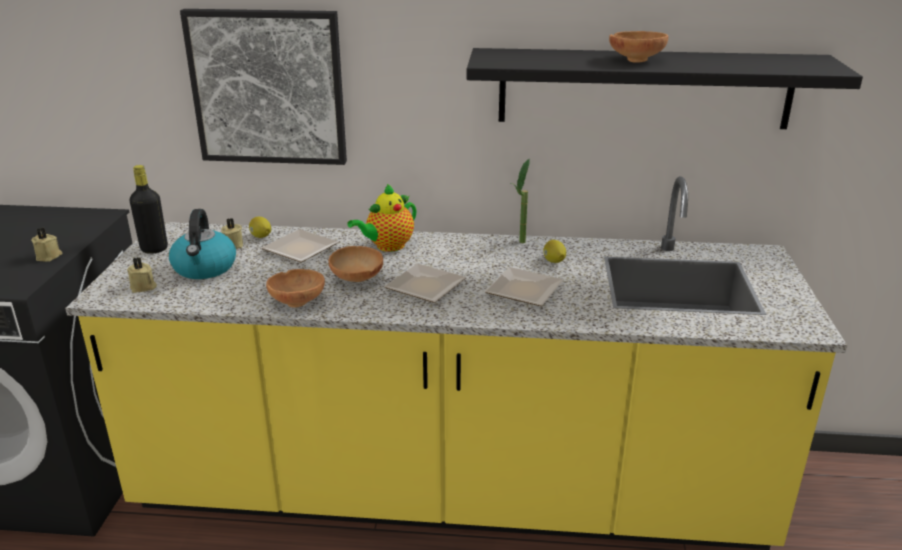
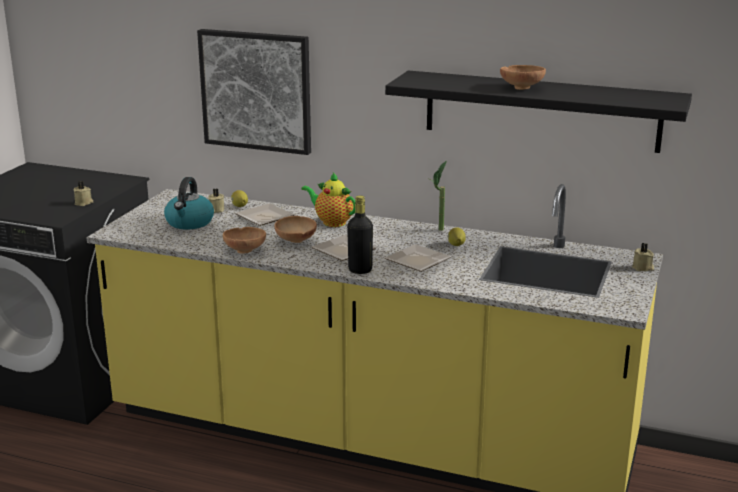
camera: 15 degrees right, 5 degrees down
(143, 287) = (142, 230): beige candle -> beige candle (643, 268)
(154, 249) = (159, 207): black bottle -> black bottle (360, 270)
(387, 246) = (332, 222): teapot -> teapot turned 60 degrees clockwise

